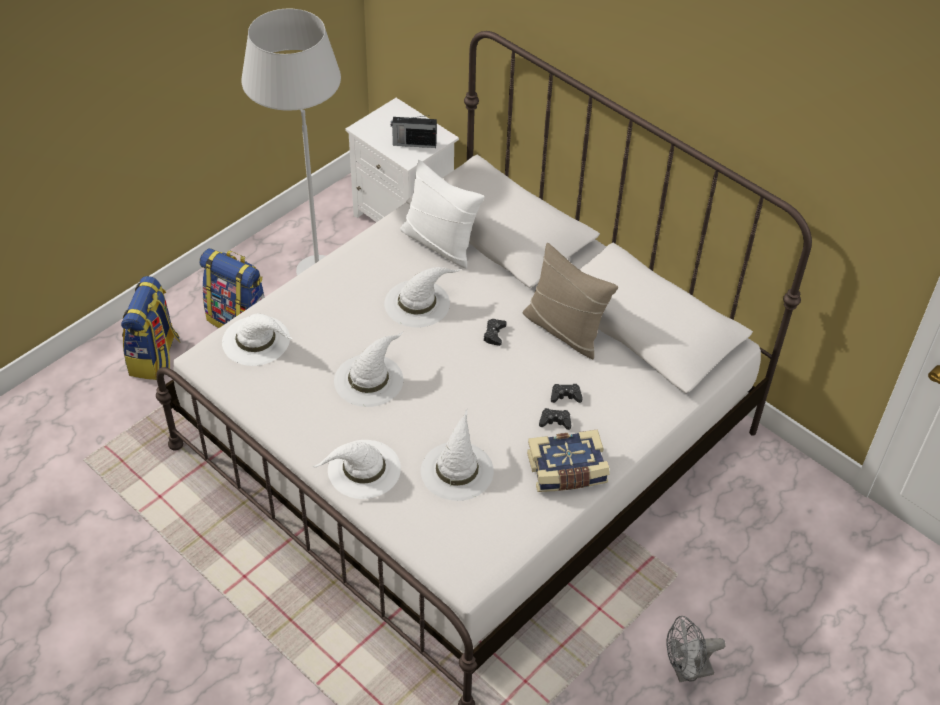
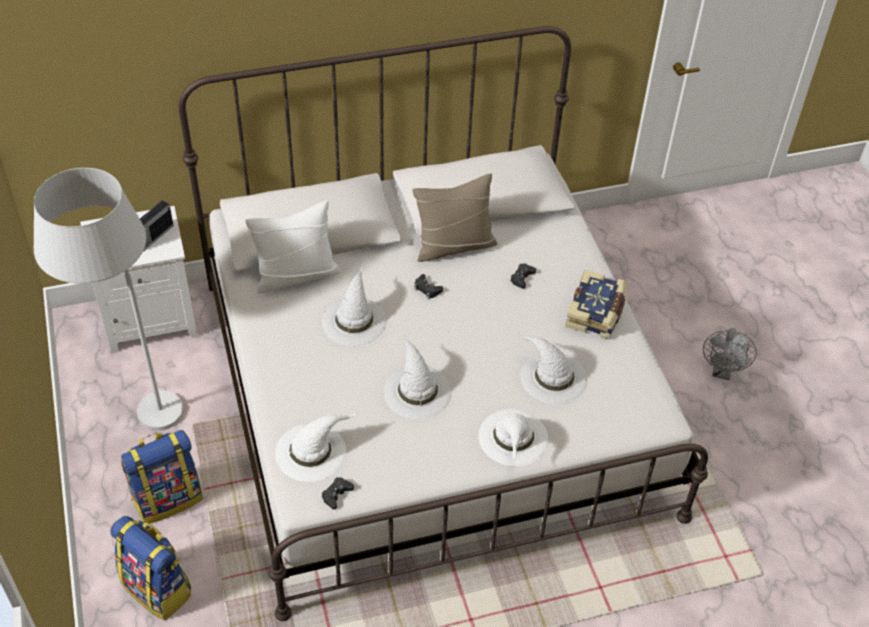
camera: 60 degrees left, 0 degrees up
(555, 421) = (543, 296): black game controller -> black game controller (336, 494)

